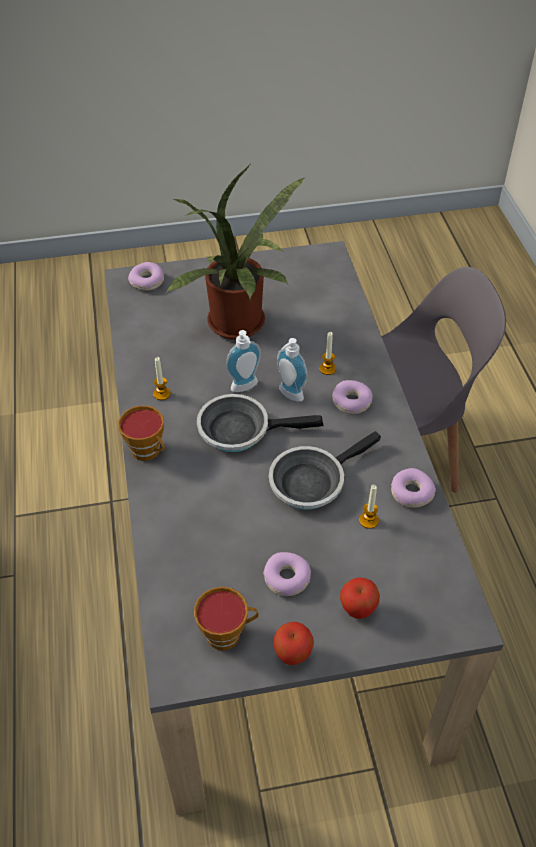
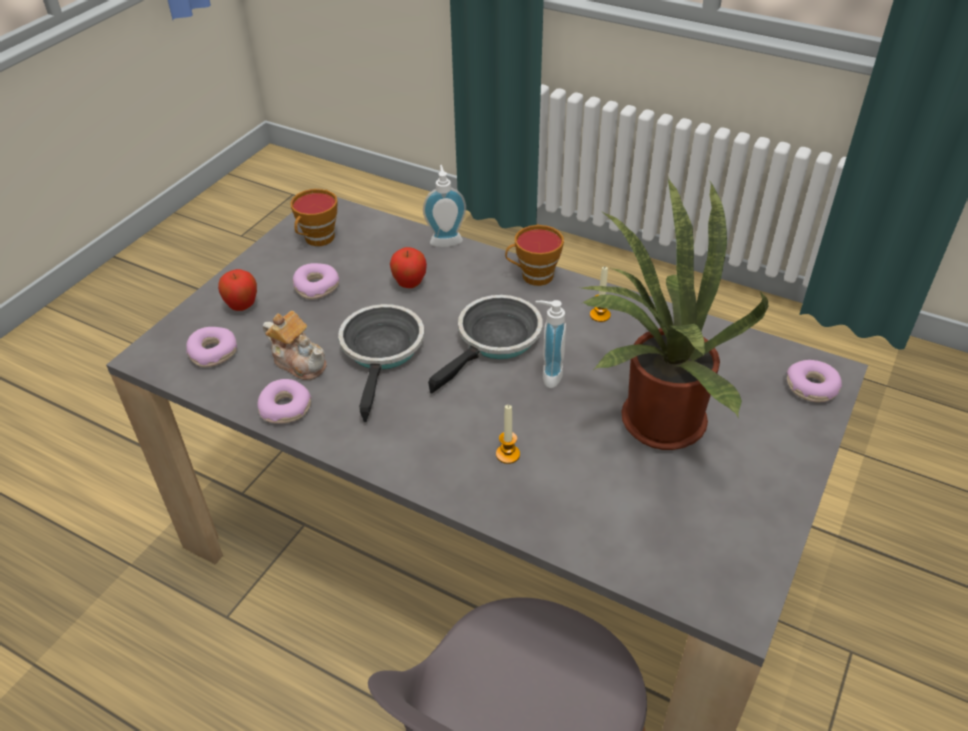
camera: 130 degrees right, 5 degrees down
(288, 395) = (502, 399): soap dispenser -> soap dispenser (445, 240)
(292, 655) = (261, 258): apple -> apple (410, 284)
(351, 402) = (439, 441): donut -> donut (213, 352)
(369, 520) = (299, 362): candle -> teapot

